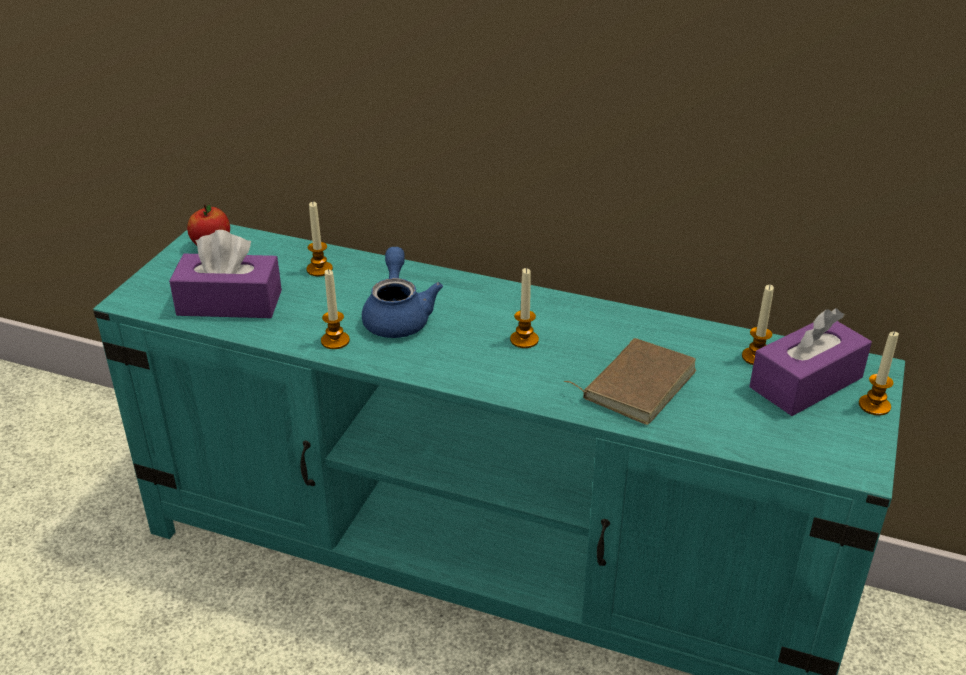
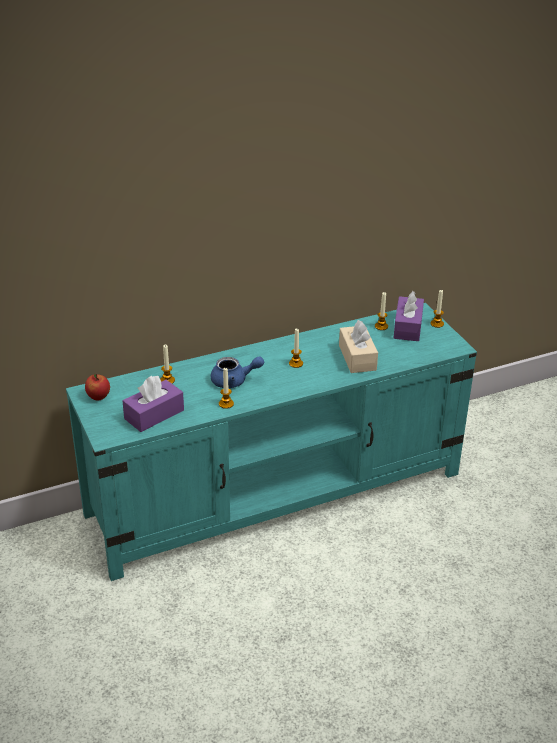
camera: 45 degrees left, 0 degrees up
(398, 316) = (234, 381): blue teapot -> blue teapot turned 135 degrees clockwise
(636, 384) = (357, 357): brown book -> beige tissue box

